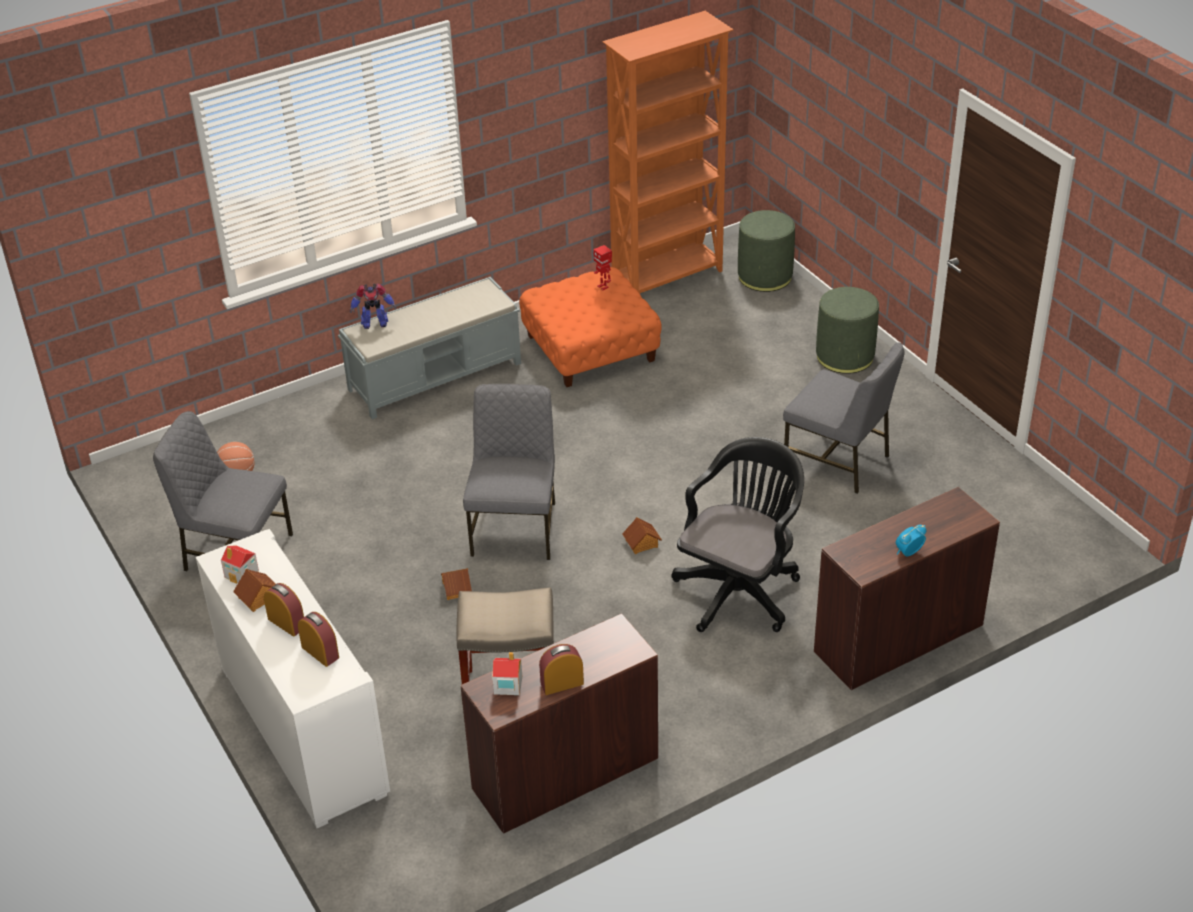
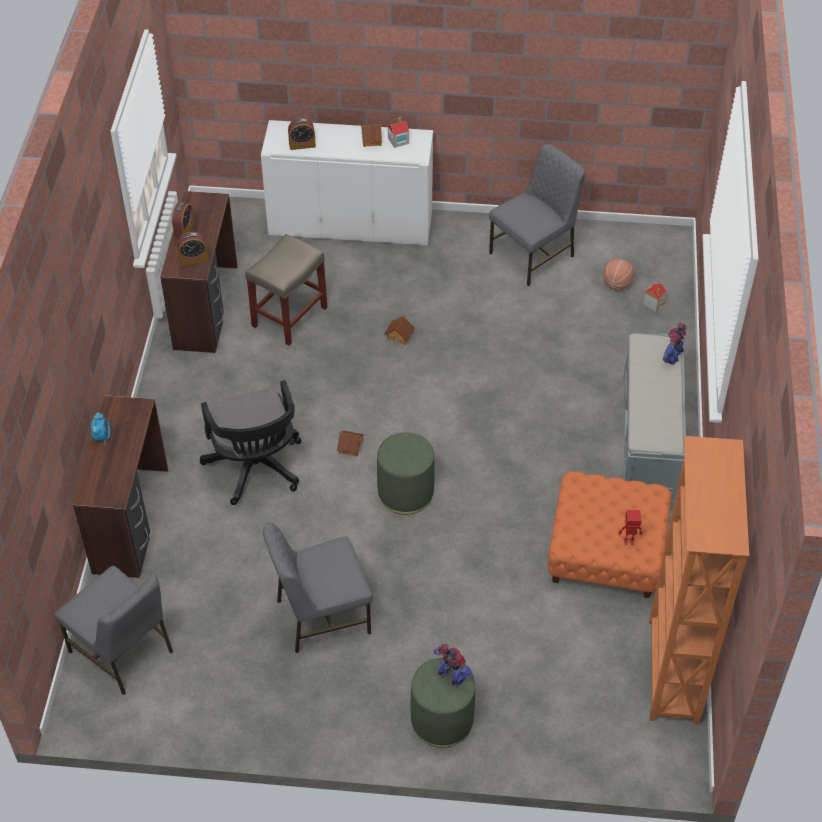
camera: 125 degrees right, 10 degrees up
(286, 623) = (339, 142): alarm clock -> alarm clock (193, 259)
(507, 685) = (207, 209): toy house -> toy house (654, 303)
(516, 528) = (429, 392): grey chair -> grey chair (123, 652)
(765, 276) = (613, 749): green ottoman -> green ottoman (405, 493)
(838, 301) = (451, 676): none -> toy robot

